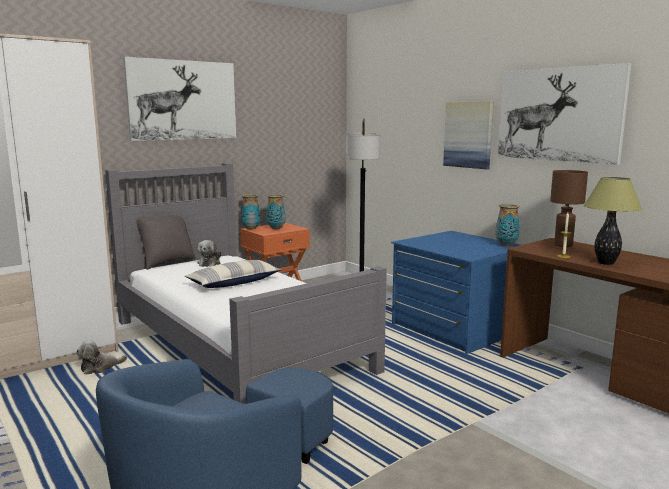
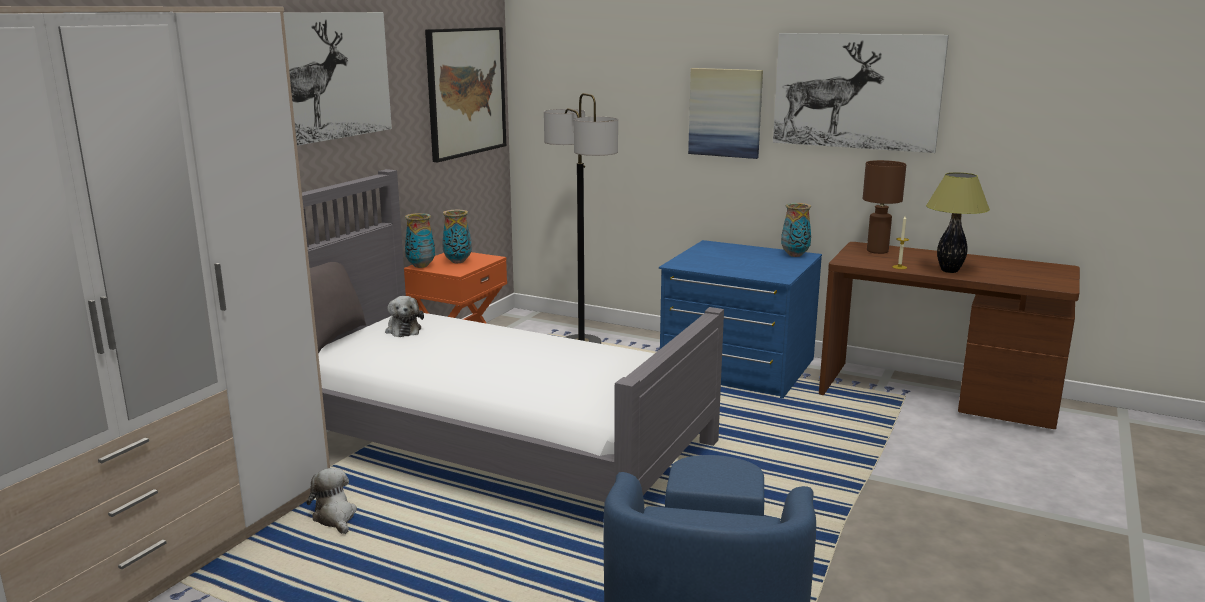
camera: 25 degrees left, 5 degrees up
(100, 367) = (335, 517): plush toy -> plush toy turned 120 degrees clockwise
(234, 283) = (489, 355): pillow -> none
(306, 120) = (466, 92): none -> picture

